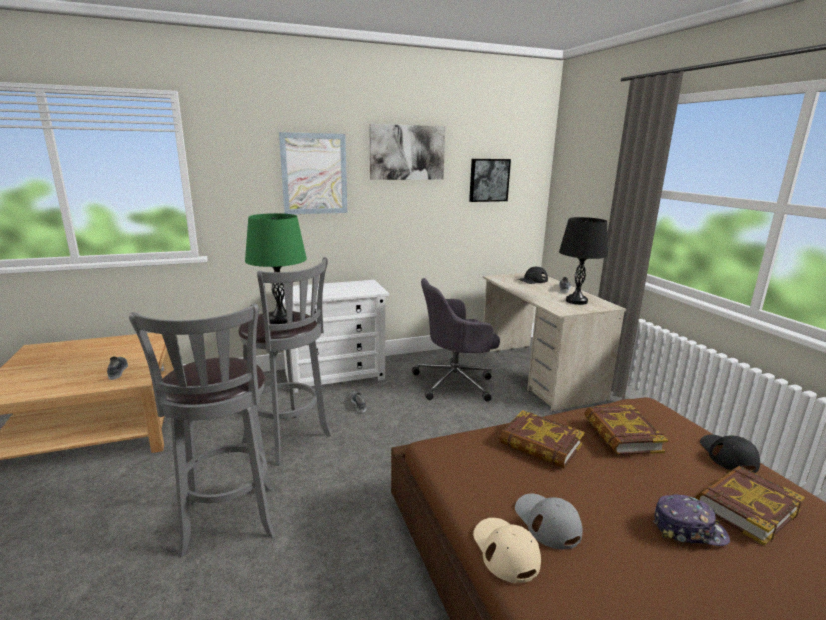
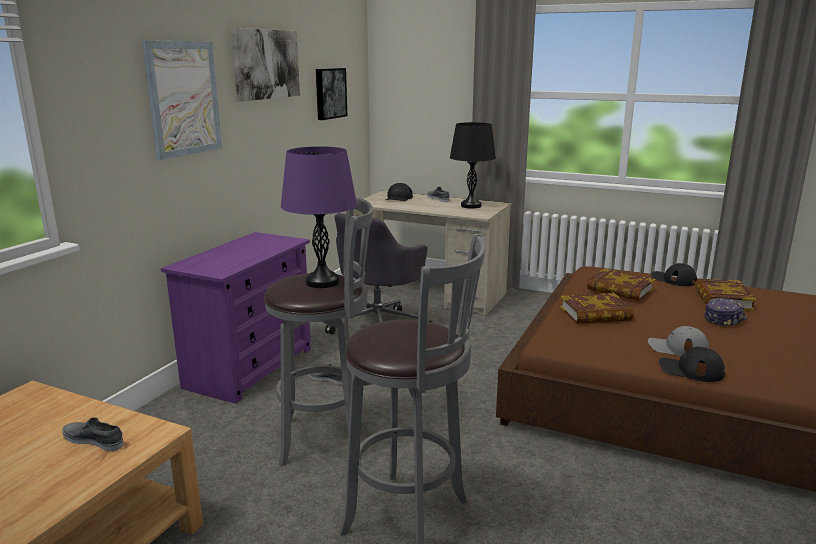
camera: 45 degrees left, 0 degrees up
(280, 320) = (322, 282): green table lamp -> purple table lamp
(335, 375) = (250, 367): white dresser -> purple dresser
(505, 550) = (690, 370): beige cap -> black cap

